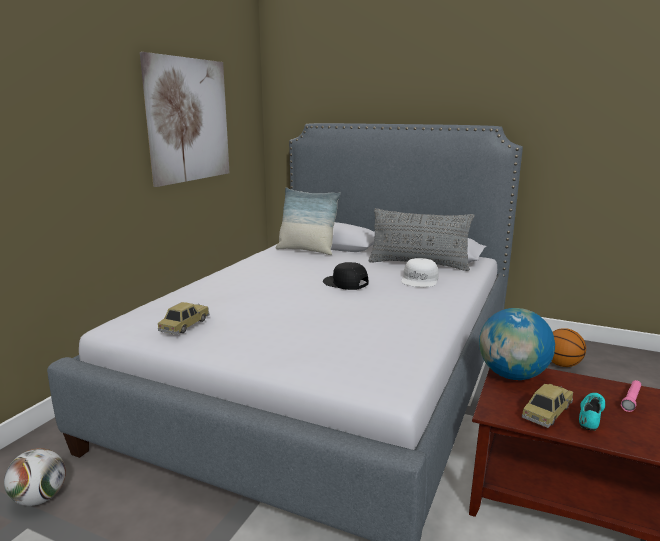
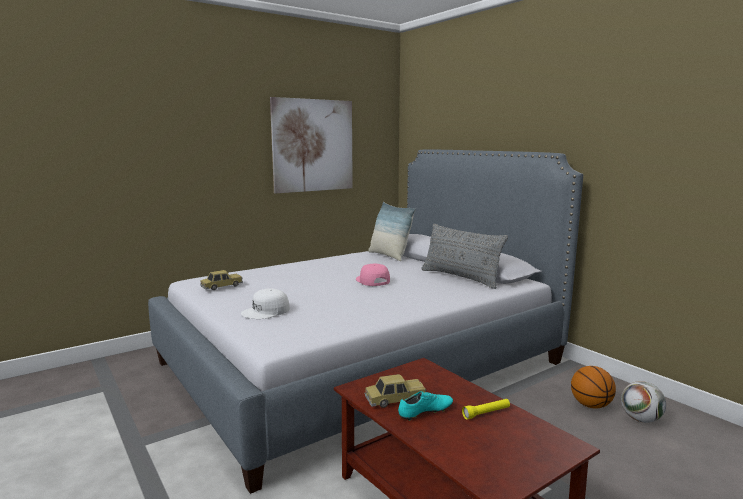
camera: 30 degrees right, 5 degrees down
(40, 498) = (123, 379): football -> football (640, 419)
(345, 283) = (372, 280): black cap -> pink cap
(420, 280) = (437, 288): white cap -> white cap (266, 311)
(512, 375) = (416, 371): globe -> none
(631, 400) = (486, 413): pink flashlight -> yellow flashlight

